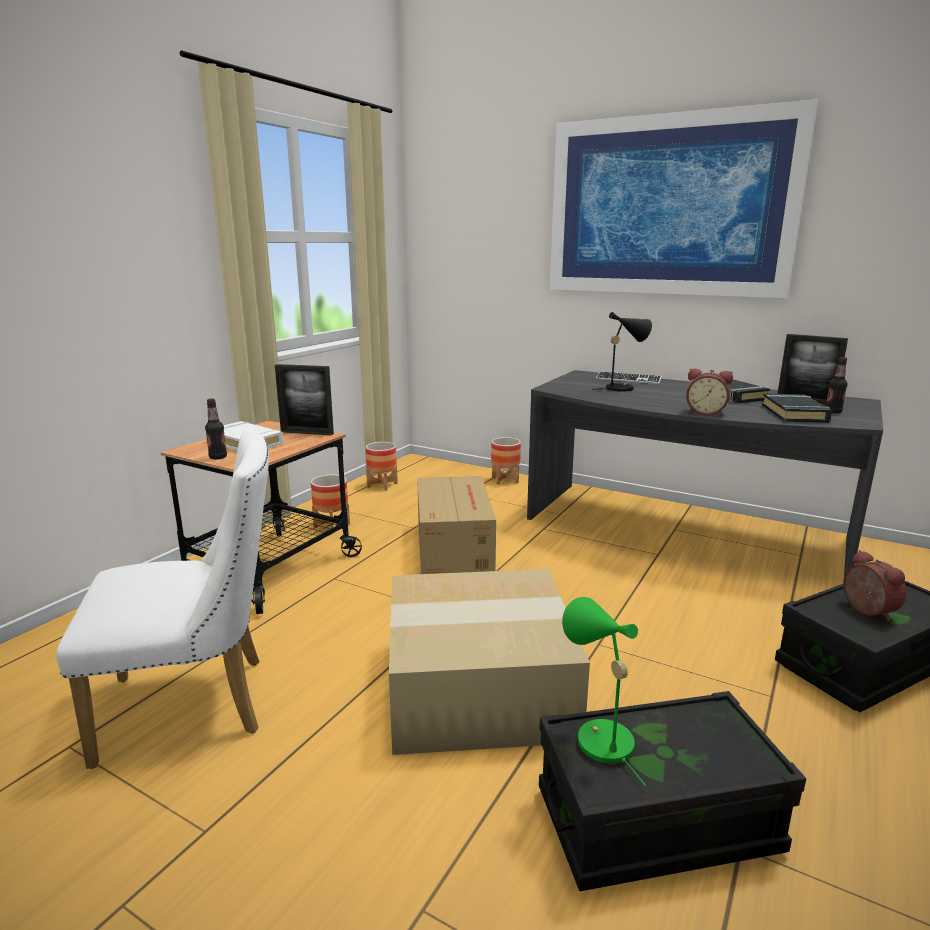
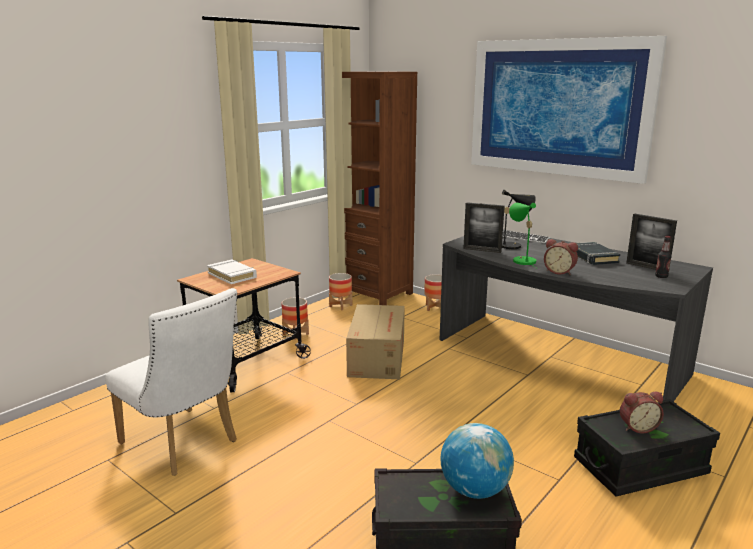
camera: 10 degrees right, 0 degrees up
(199, 706) = (184, 445): white chair -> white chair turned 45 degrees clockwise
(218, 457) = (211, 285): bottle -> none
(307, 433) = (275, 270): picture frame -> picture frame (482, 250)
(424, 467) = (376, 293): none -> brown bookcase
(481, 685) = (362, 451): cardboard box -> none
(598, 737) = (405, 483): green table lamp -> green table lamp (522, 260)
(706, 734) = (474, 490): none -> globe
(794, 413) = (628, 276): black book -> none
(865, 611) = (637, 427): alarm clock -> alarm clock turned 90 degrees clockwise

